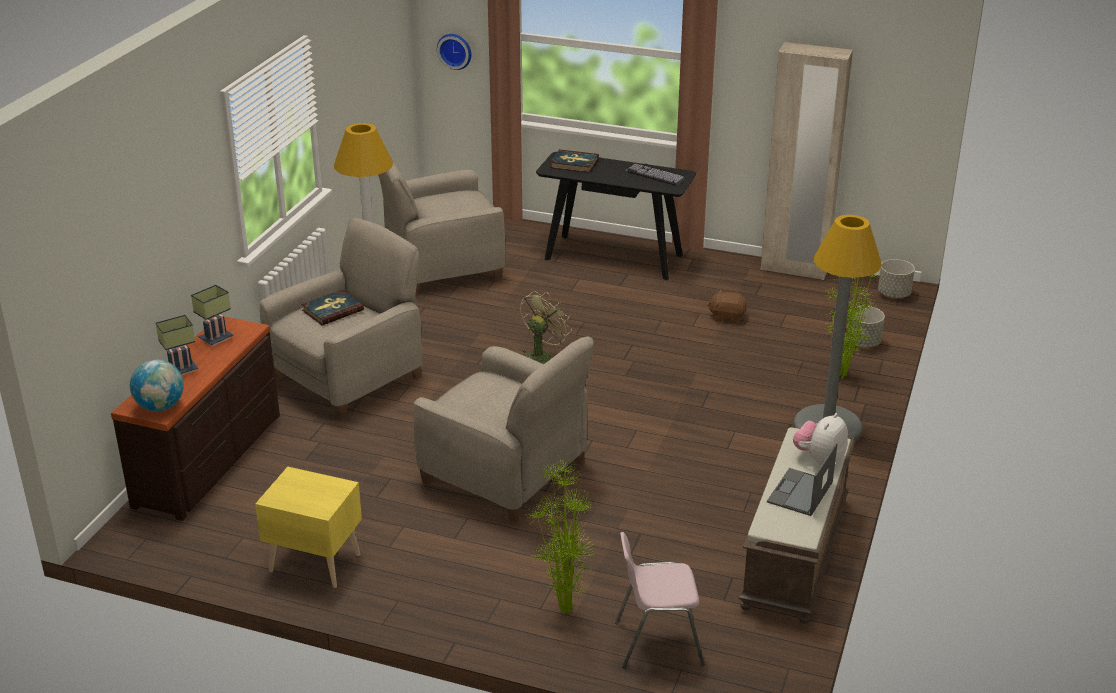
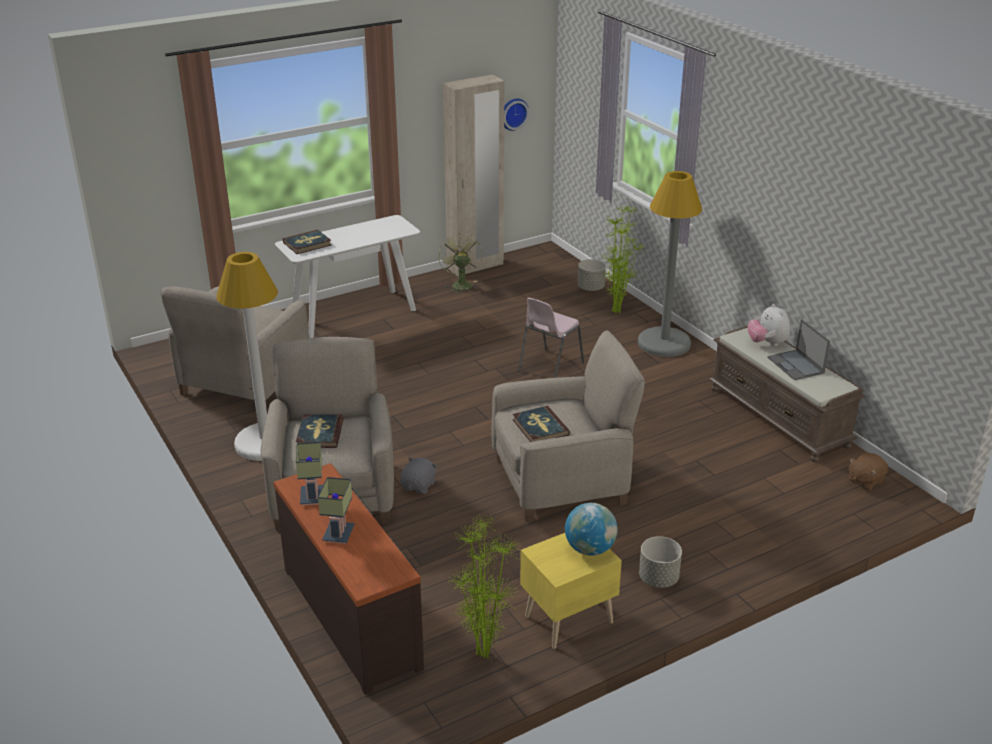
camera: 50 degrees left, 0 degrees up
(160, 407) = (386, 568): globe -> globe (590, 549)
(406, 409) = (419, 486): none -> grey plush toy
(455, 50) = (149, 182): wall clock -> wall clock (513, 113)
(471, 398) = (540, 427): none -> book
(541, 355) = (434, 398): green fan -> green fan (460, 284)
(563, 611) = (748, 530): potted plant -> potted plant (483, 656)
(614, 257) = (353, 313): black console table -> white console table
(657, 642) = (817, 509): pink chair -> pink chair (549, 367)
(658, 174) = (378, 226): keyboard -> none
(727, 317) = (494, 313): brown plush toy -> brown plush toy (865, 481)
(893, 294) = (553, 253): grey planter -> grey planter (658, 578)

